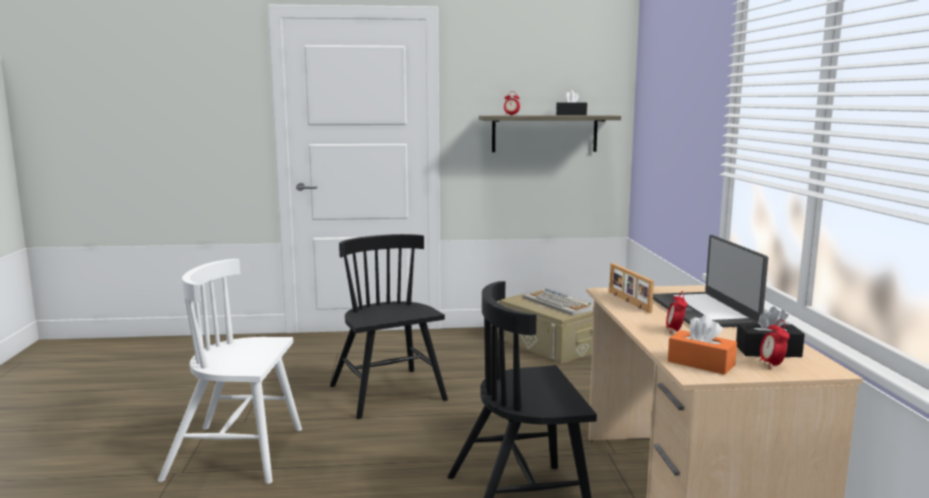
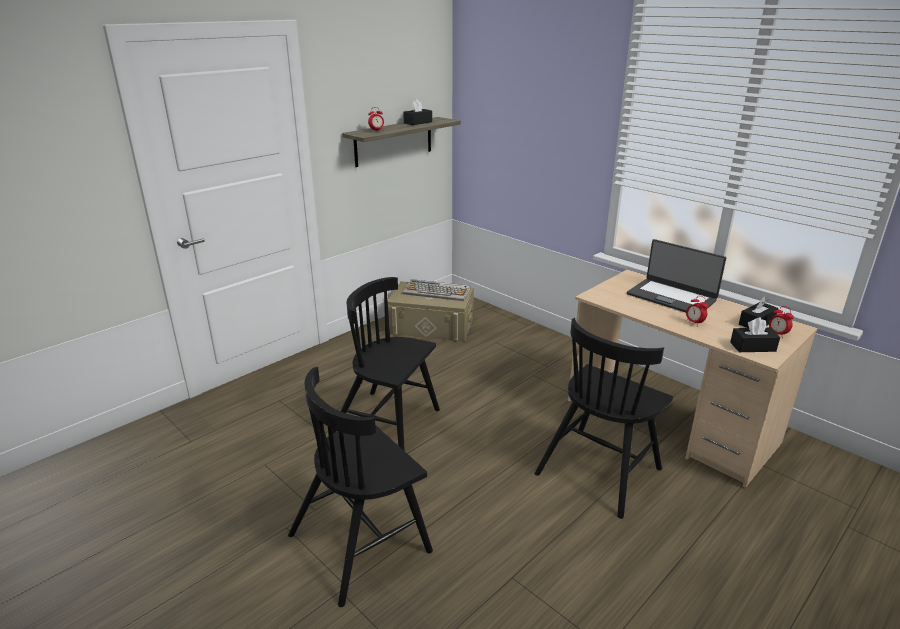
camera: 40 degrees left, 15 degrees up
(243, 453) = (366, 538): white chair -> black chair
(628, 302) = (623, 303): picture frame -> none
(701, 363) = (752, 347): orange tissue box -> black tissue box

